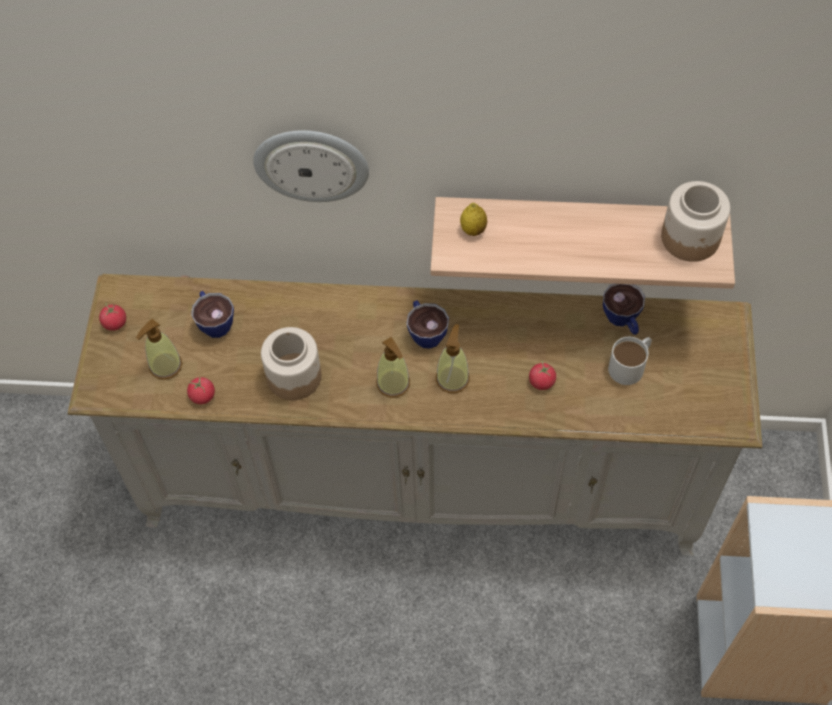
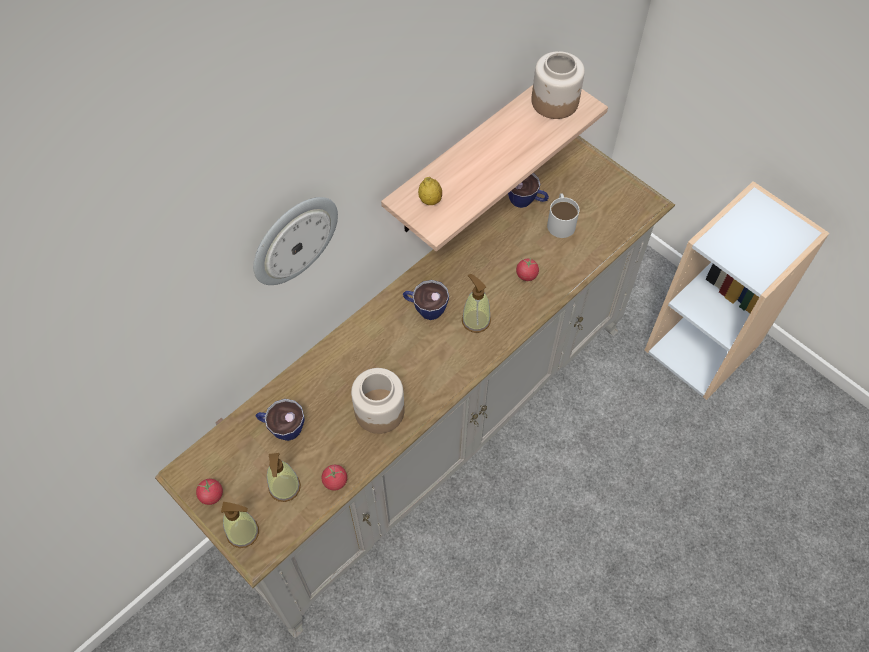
camera: 50 degrees left, 0 degrees up
(393, 383) = (445, 356): soap dispenser -> soap dispenser (243, 532)

